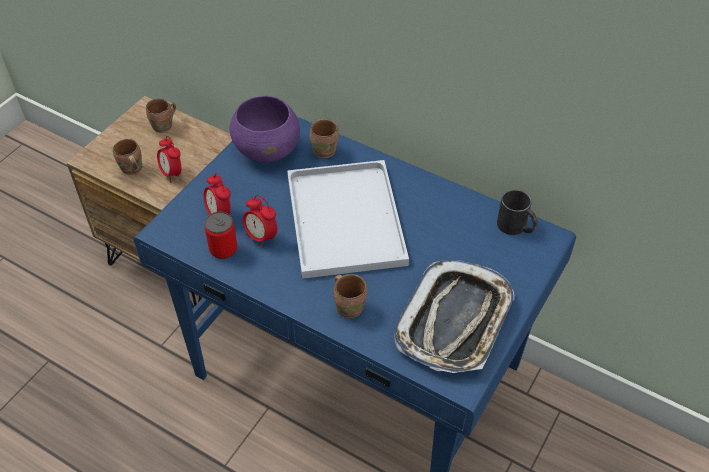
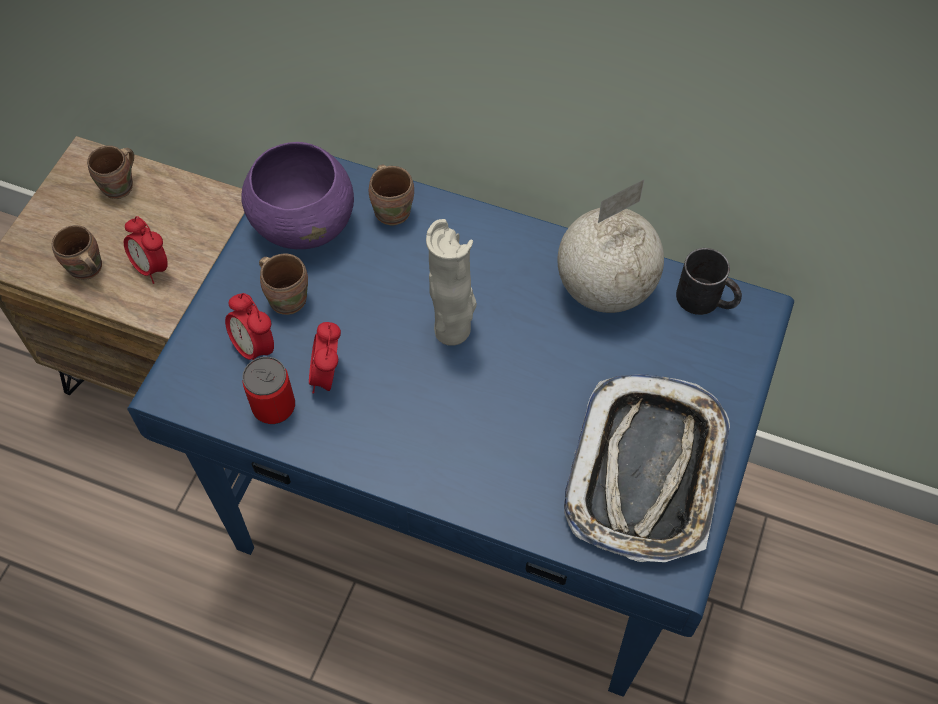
camera: 10 degrees left, 10 degrees up
(261, 237) = (328, 376): alarm clock -> alarm clock turned 60 degrees clockwise
(347, 221) = (453, 329): white tray -> beige vase
(350, 306) = (487, 473): brown mug -> brown mug (288, 297)
(449, 211) = (603, 289): none -> globe

